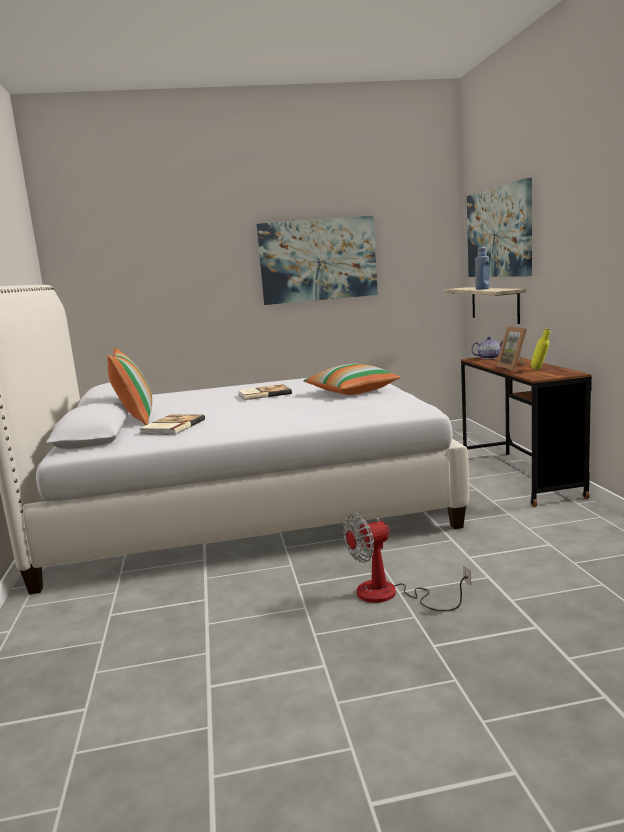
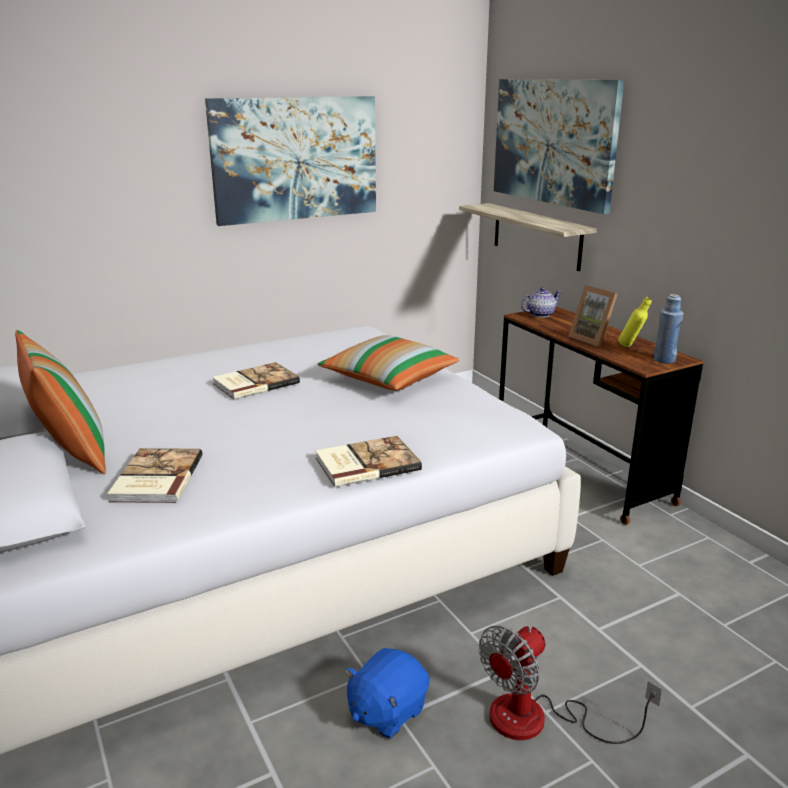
camera: 20 degrees left, 10 degrees up
(291, 581) = (386, 711): none -> blue plush toy
(298, 422) = (366, 463): none -> book
(482, 289) = (528, 218): blue bottle -> blue bottle (664, 360)

